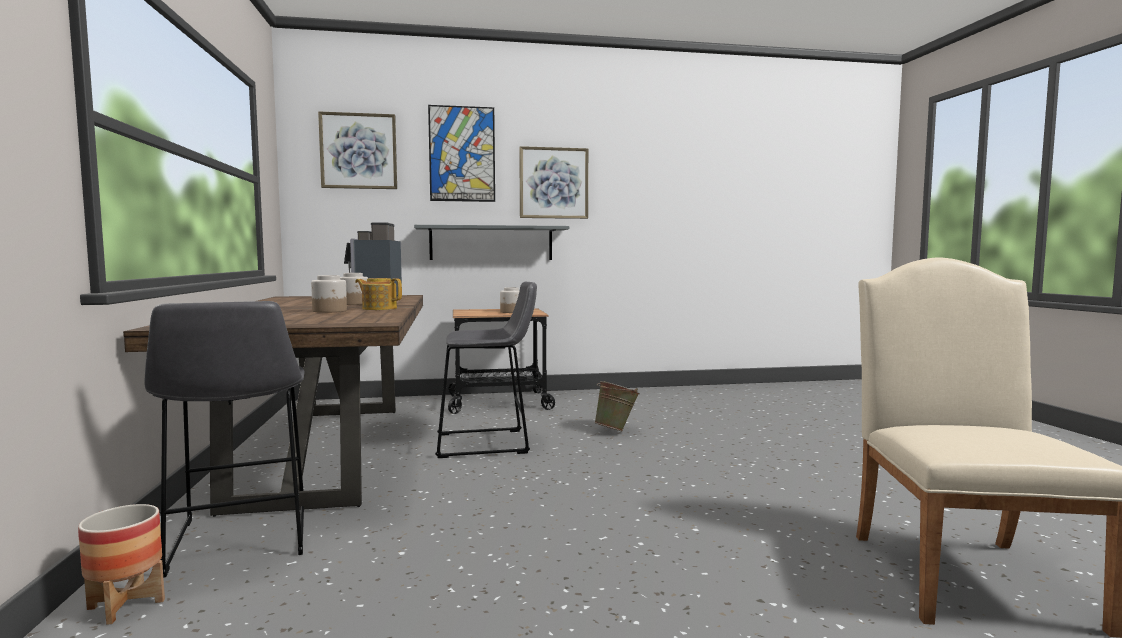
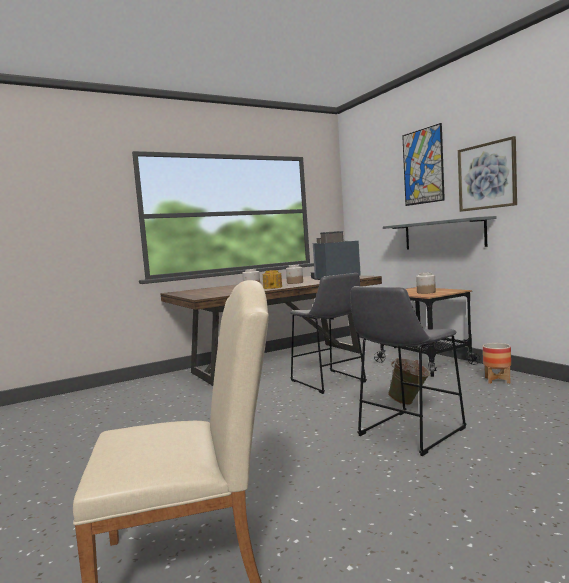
camera: 70 degrees right, 0 degrees up
(126, 604) = (122, 387): planter -> planter (497, 380)
(239, 541) = (171, 383): grey stool -> grey stool (407, 433)
(358, 151) = (371, 178): picture -> none

